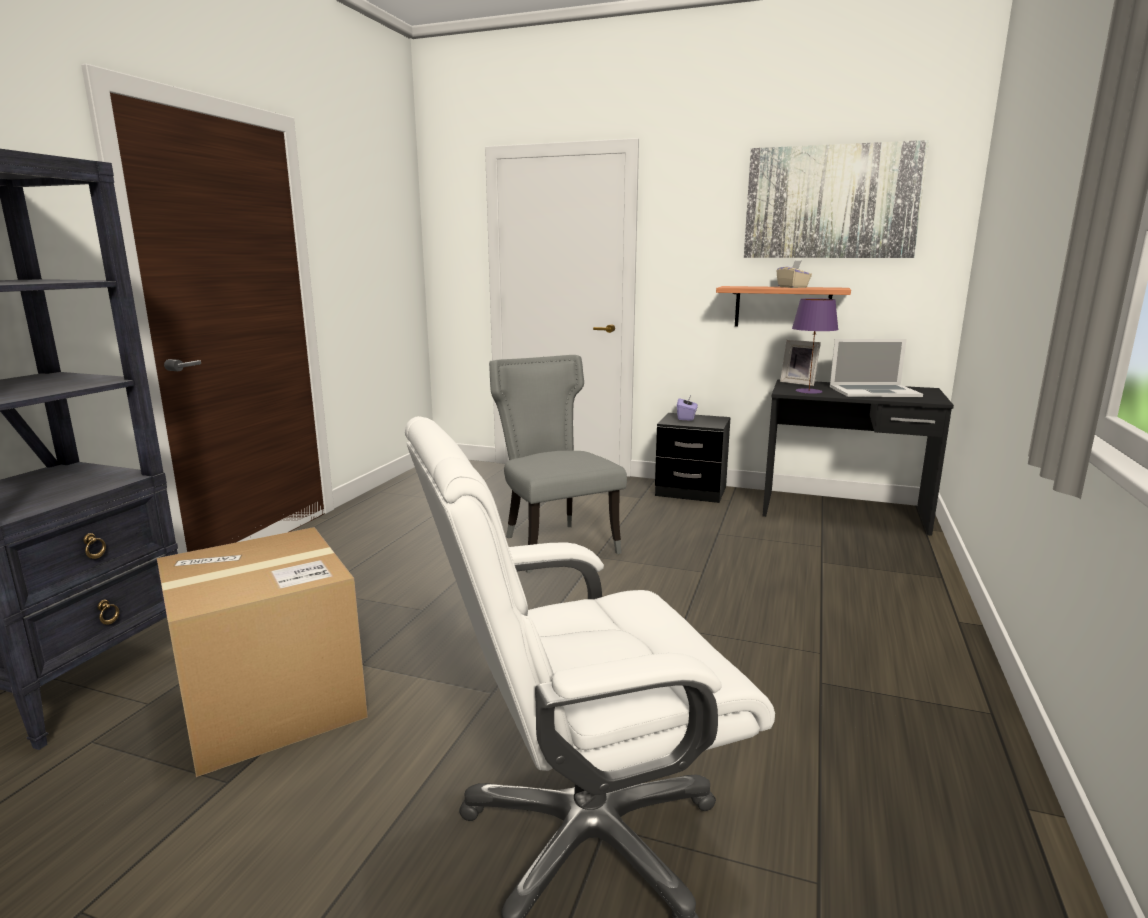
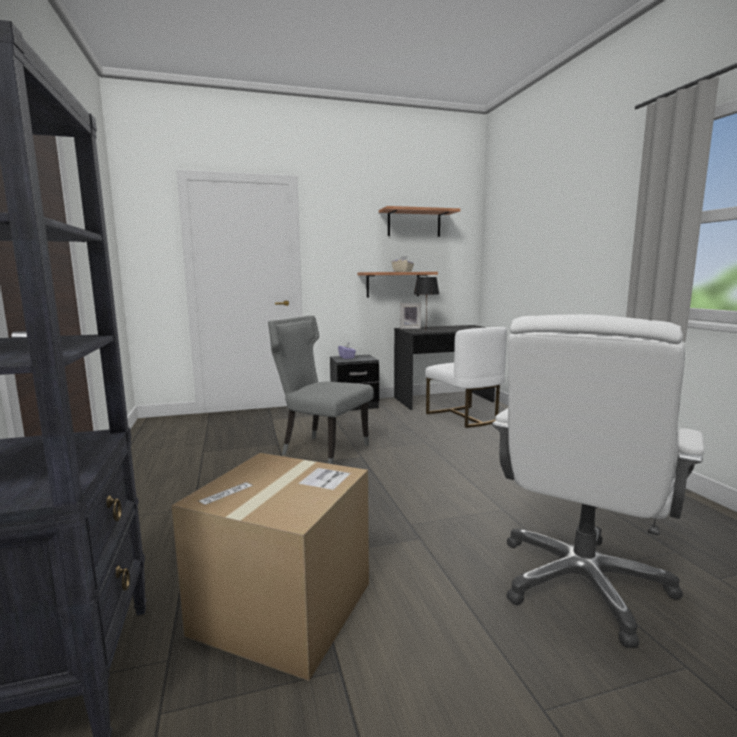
camera: 35 degrees left, 5 degrees down
(808, 391) = (425, 331): purple table lamp -> black table lamp
(830, 548) = (464, 417): none -> white chair
(831, 202) = (414, 223): picture -> shelf
(874, 391) = (453, 328): laptop -> none

